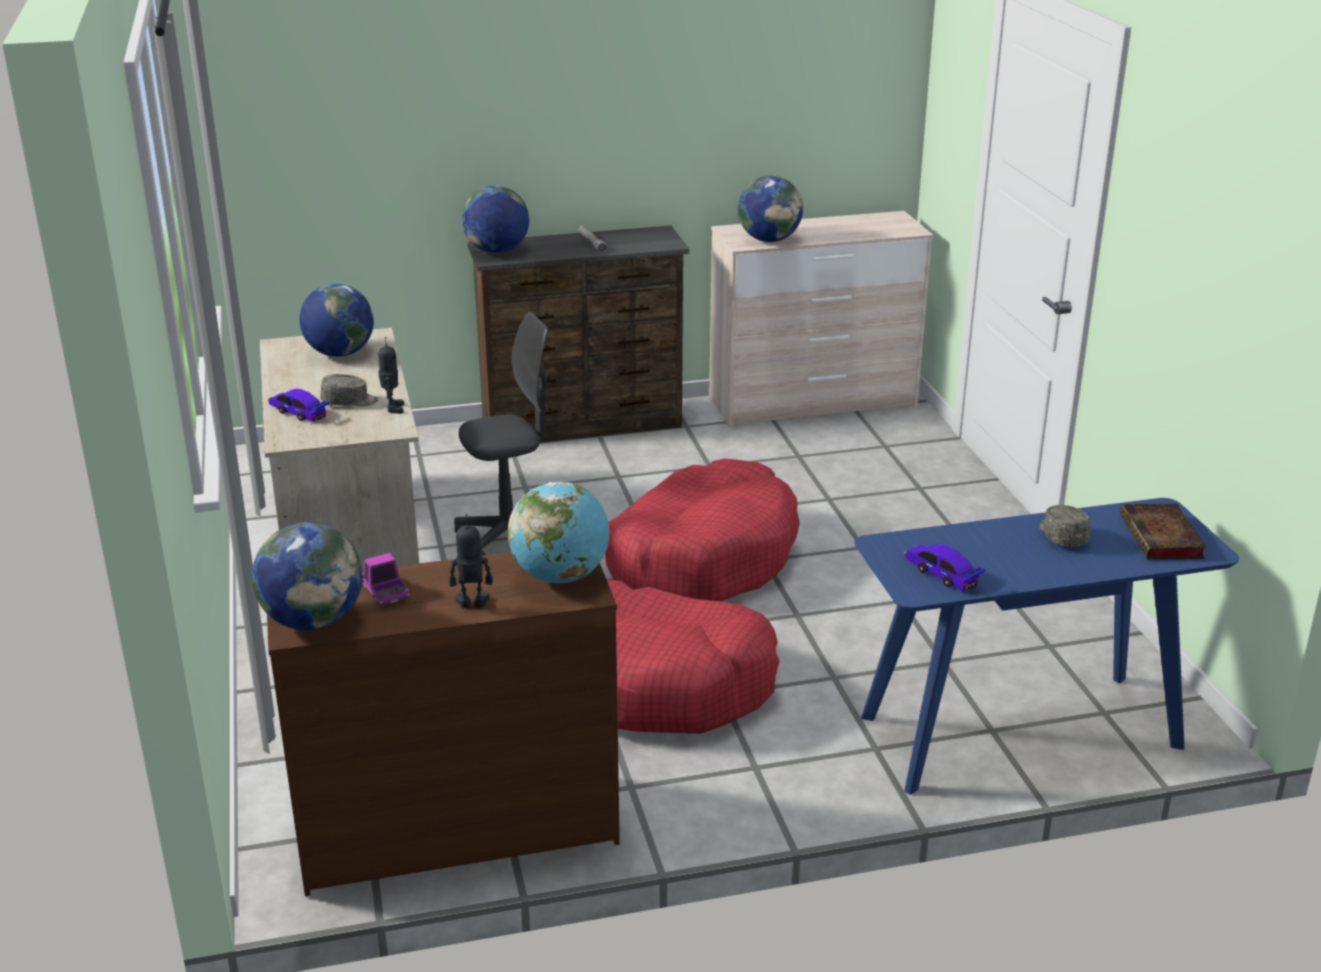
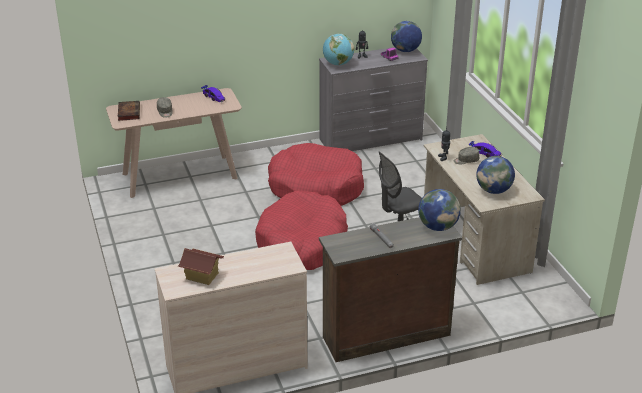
camera: 175 degrees right, 5 degrees up
(457, 831) = (371, 140): brown dresser -> grey dresser
(769, 240) = (267, 255): globe -> none
(860, 225) = (202, 276): none -> toy house
(1020, 732) = (180, 176): blue console table -> beige console table

